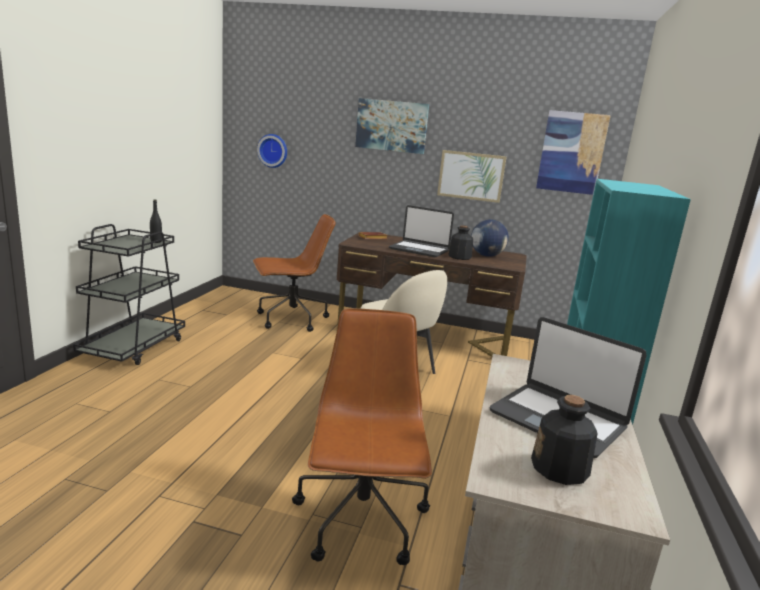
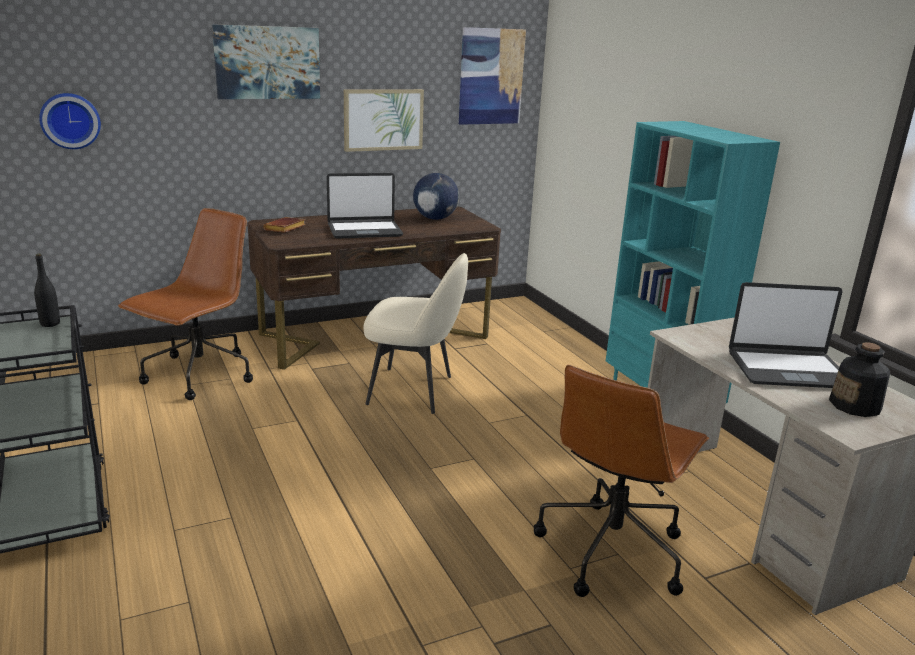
camera: 40 degrees left, 5 degrees up
(361, 522) = (612, 549): brown office chair -> brown office chair turned 105 degrees counterclockwise
(459, 257) = (418, 228): bottle -> none

